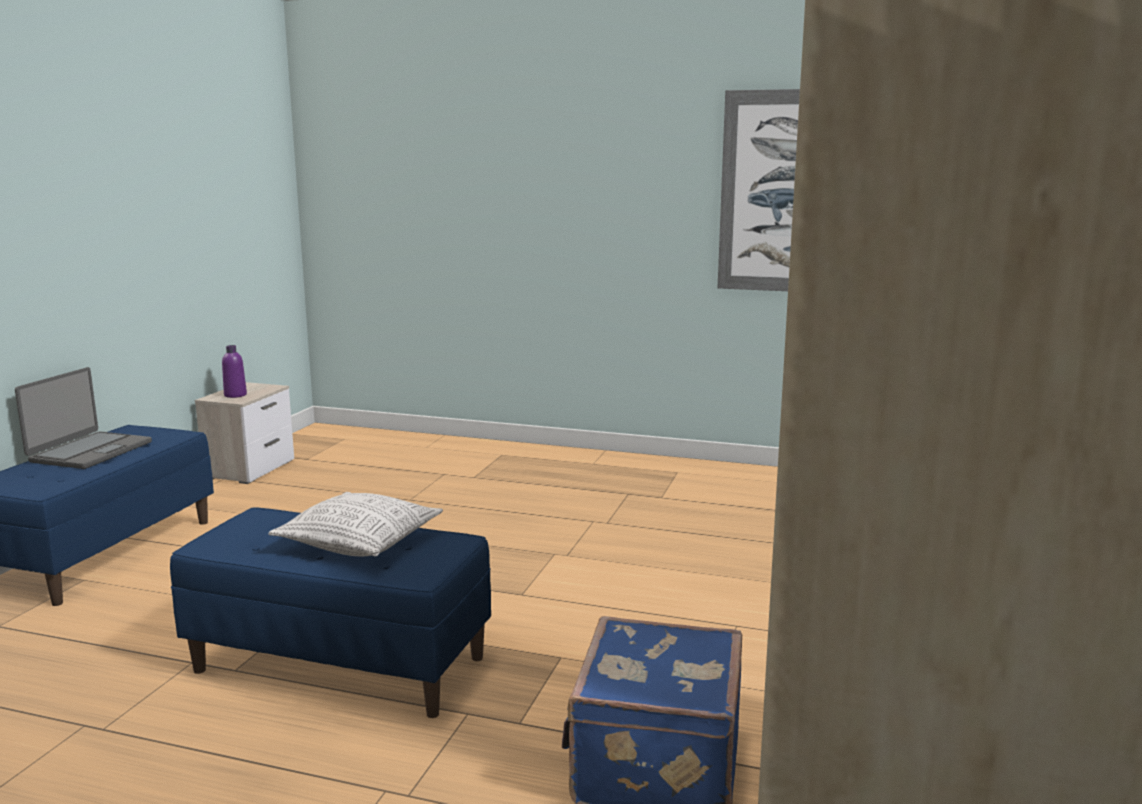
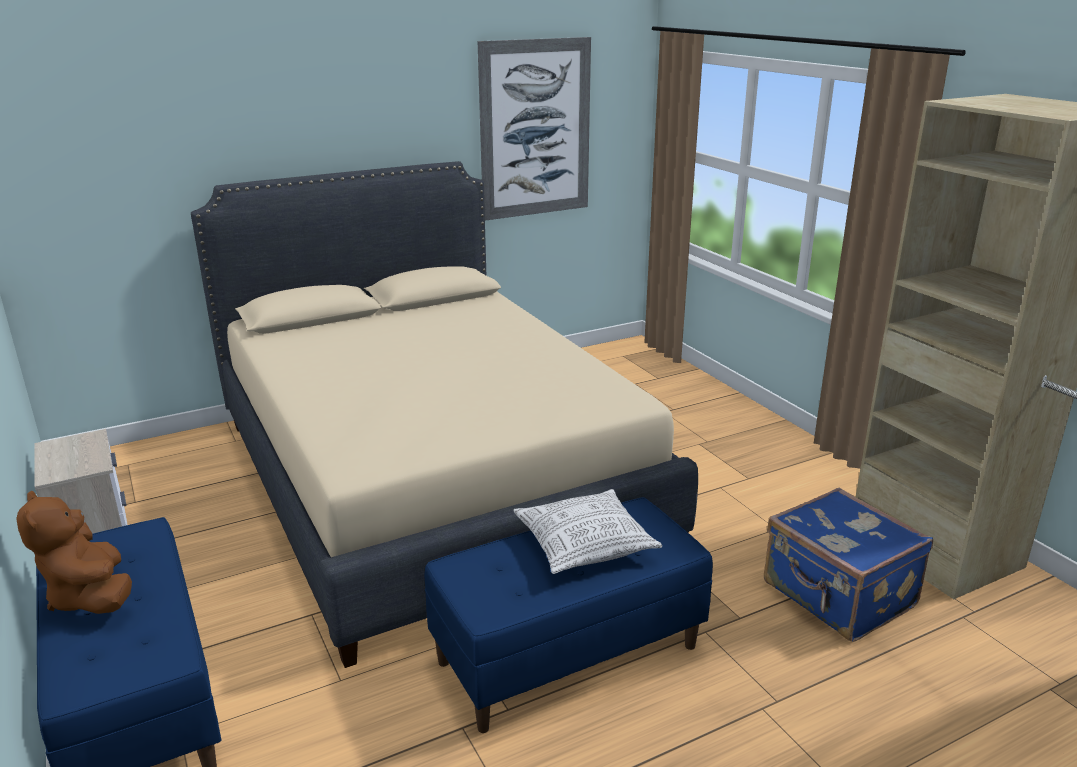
camera: 45 degrees left, 10 degrees up
(90, 452) = (91, 596): laptop -> brown plush toy
(235, 395) = (73, 462): purple bottle -> none
(495, 517) = (431, 481): none -> beige bed

